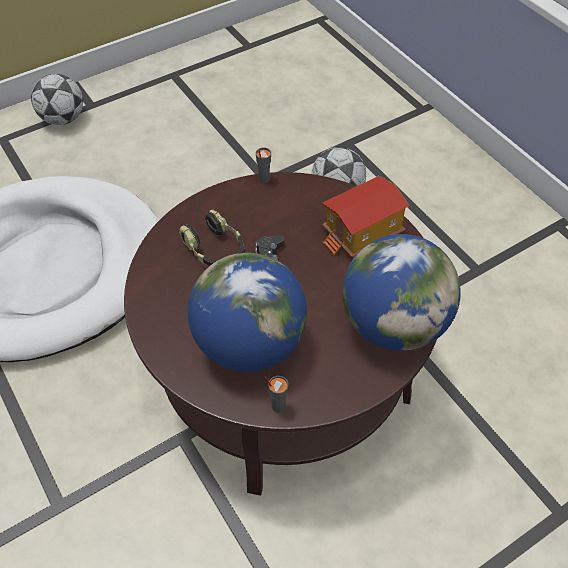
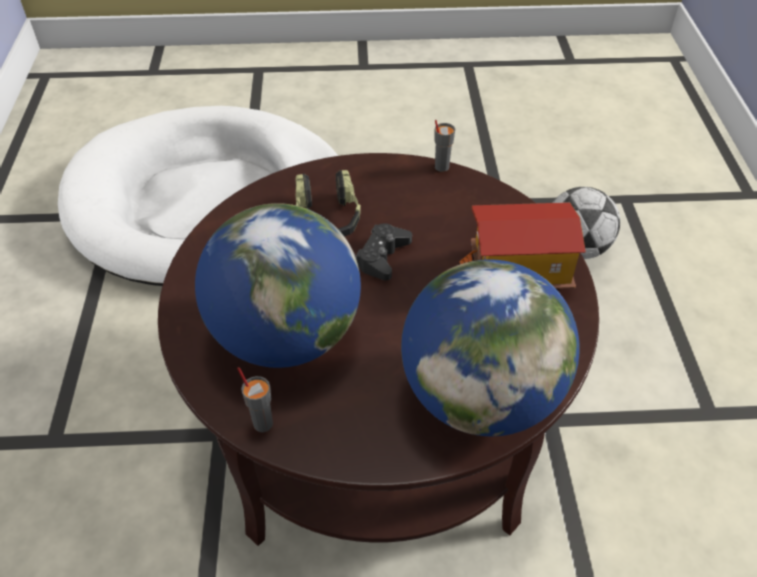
camera: 30 degrees right, 5 degrees down
(63, 119) = (328, 70): football -> none

